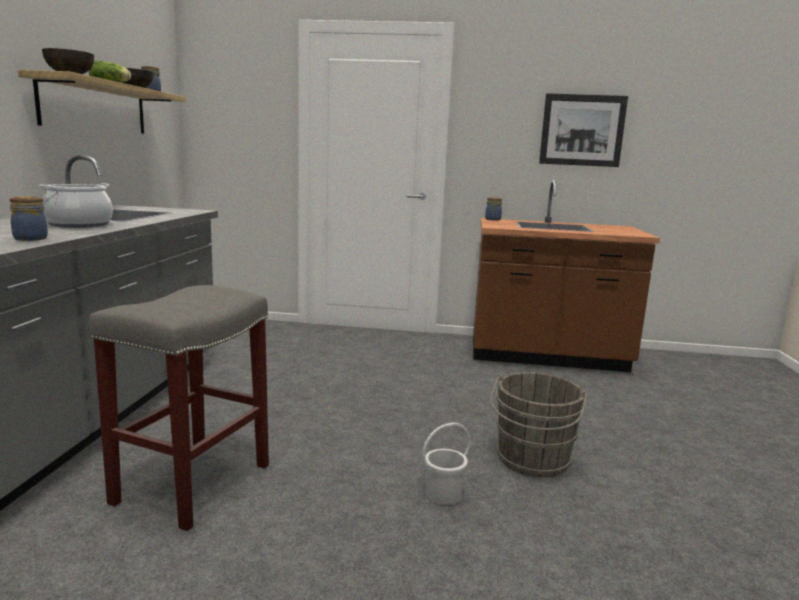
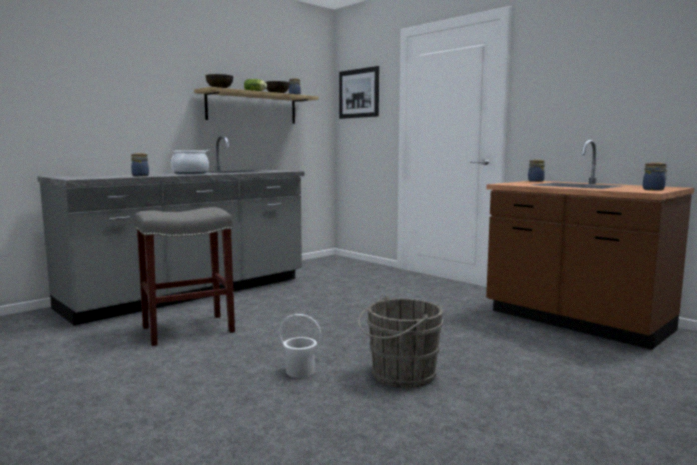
camera: 40 degrees right, 5 degrees down
(582, 130) = (634, 87): picture -> picture (359, 93)
(630, 231) = (654, 189): none -> jar

